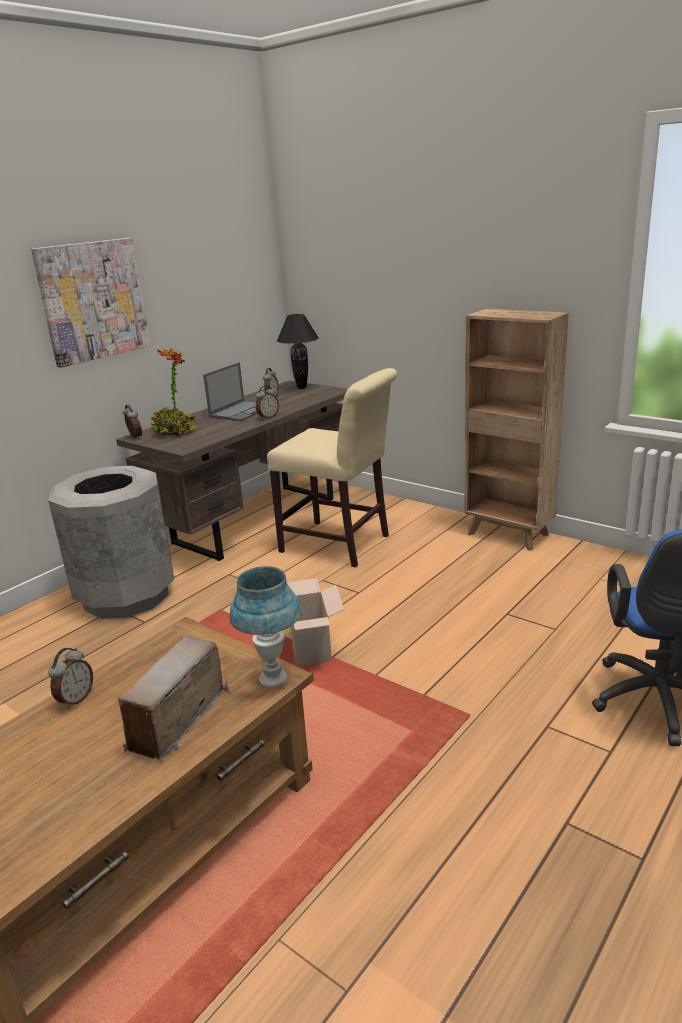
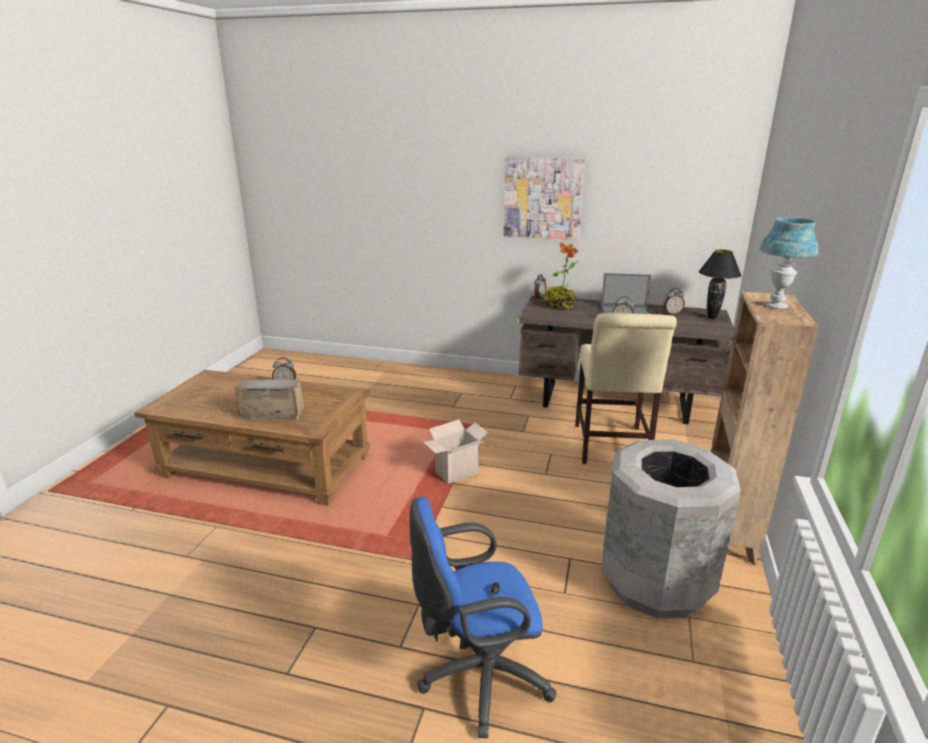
camera: 65 degrees right, 0 degrees up
(127, 596) = (476, 391): grey trash can -> grey trash can (656, 583)
(273, 678) = (313, 429): blue table lamp -> blue table lamp (776, 306)

